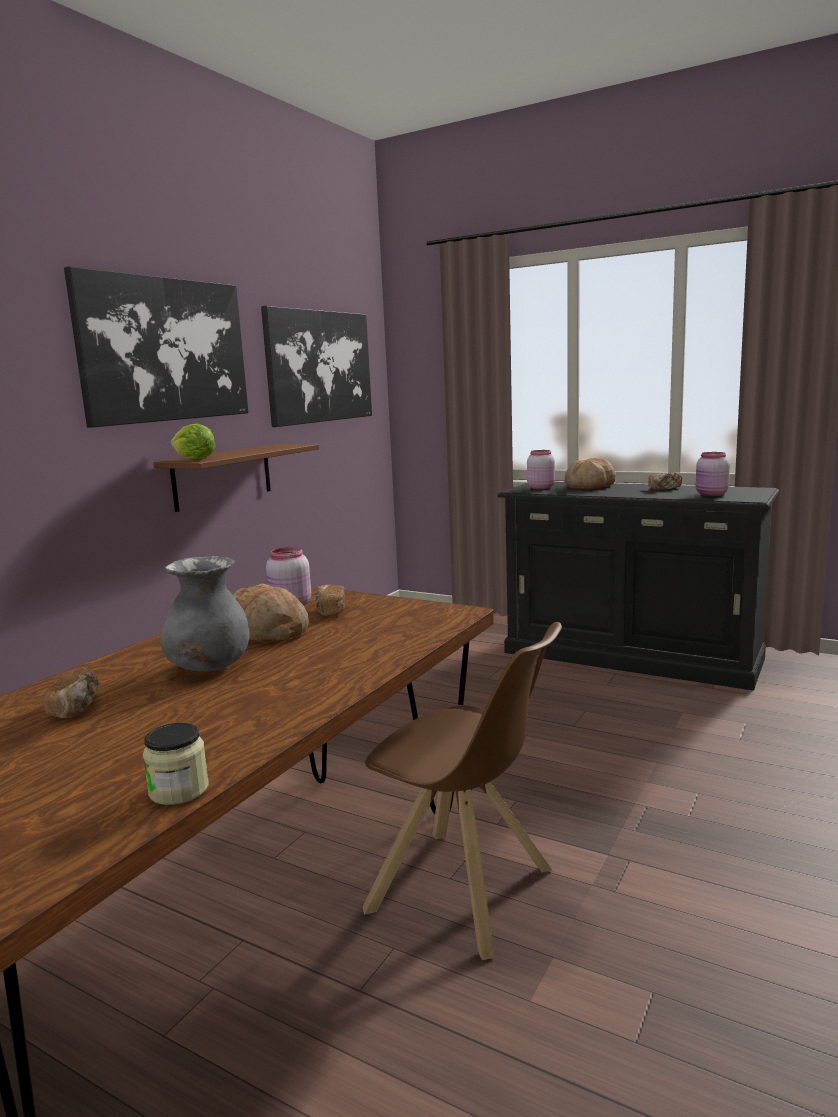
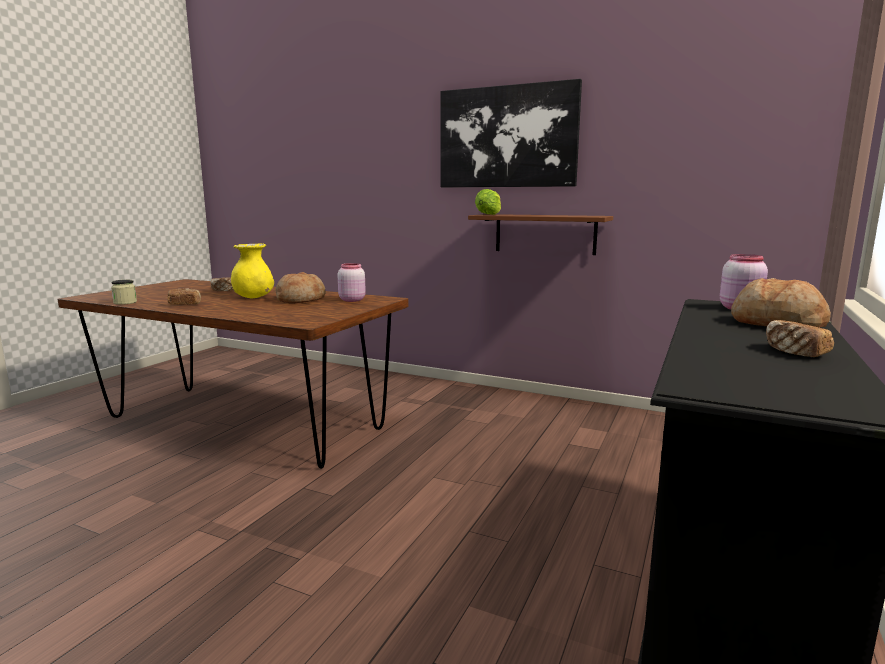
camera: 85 degrees right, 0 degrees up
(209, 667) = (253, 297): grey vase -> yellow vase
(319, 366) = (697, 144): picture -> none
(330, 611) = (334, 305): bread -> bread (185, 304)
(465, 891) = (234, 477): brown chair -> none
(711, 495) = (733, 369): pink jar -> none

